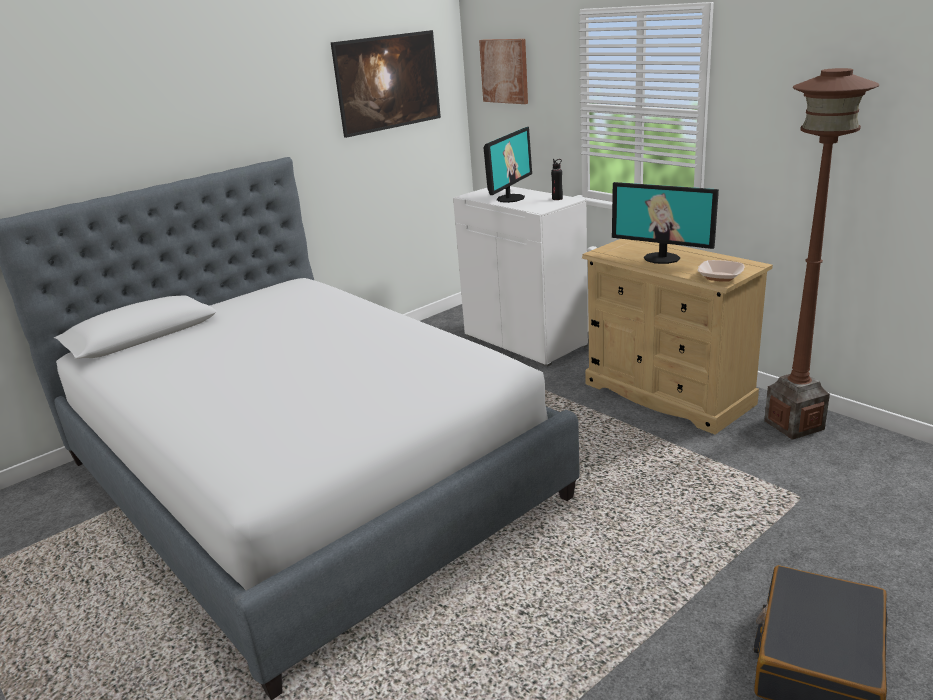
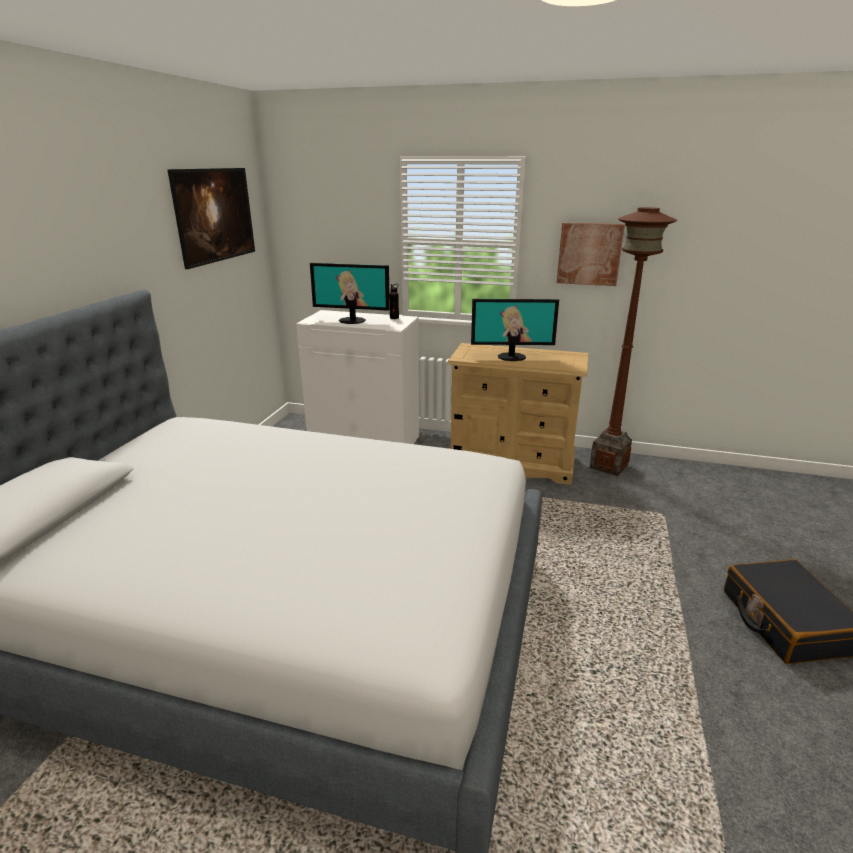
camera: 35 degrees left, 0 degrees up
(505, 71) = (316, 209): picture -> picture (589, 254)
(510, 198) = (352, 320): monitor -> monitor turned 105 degrees clockwise
(720, 277) = (571, 365): bowl -> none

